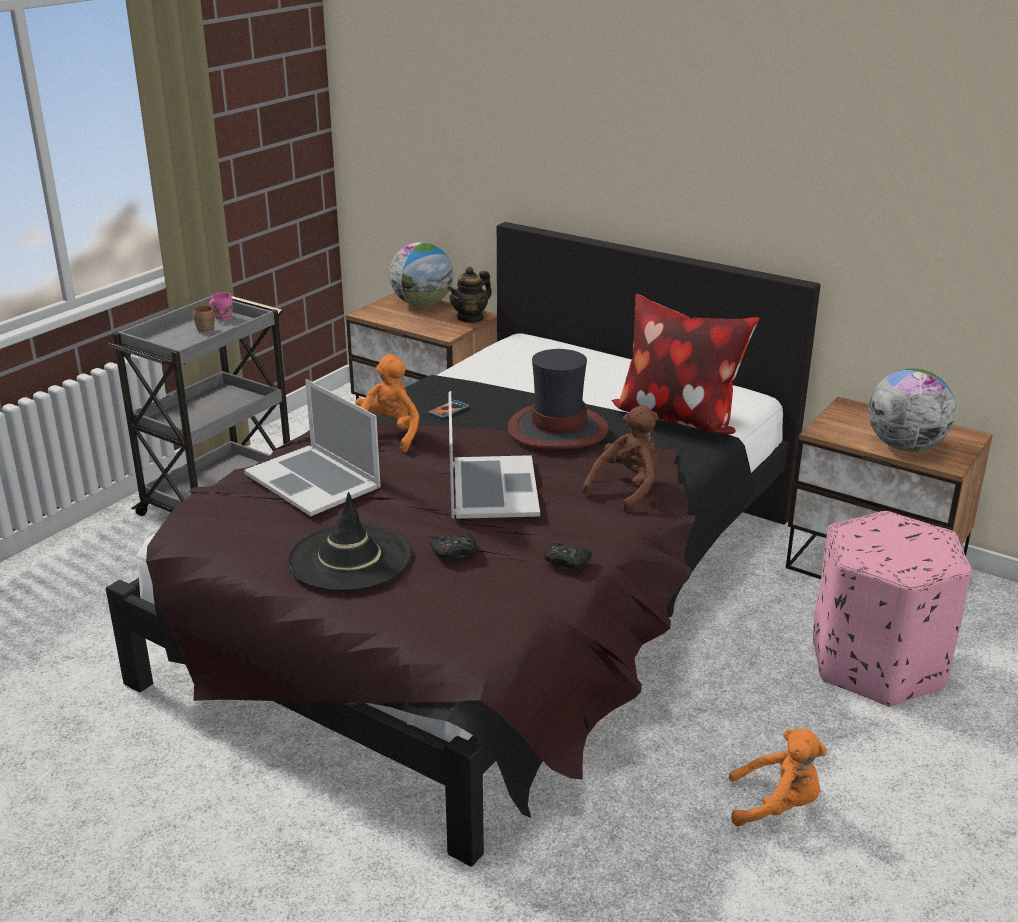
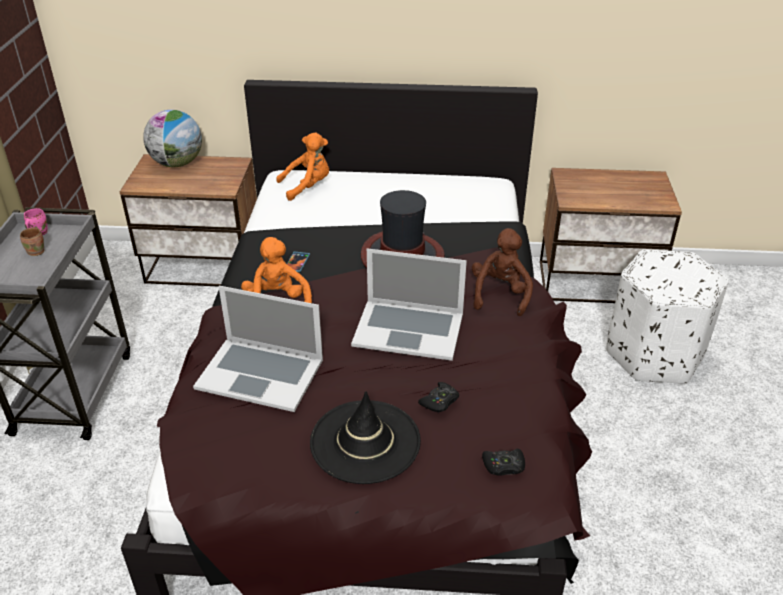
camera: 30 degrees left, 10 degrees up
(470, 318) = (230, 167): teapot -> none
(491, 488) = (408, 329): laptop -> laptop turned 135 degrees clockwise
(566, 561) = (524, 377): black game controller -> black game controller (504, 466)
(677, 418) = (467, 217): pillow -> none
(777, 806) = (686, 489): orange plush toy -> orange plush toy (307, 187)
(877, 665) = (654, 355): pink ottoman -> white ottoman
(905, 446) = (629, 197): globe -> none

